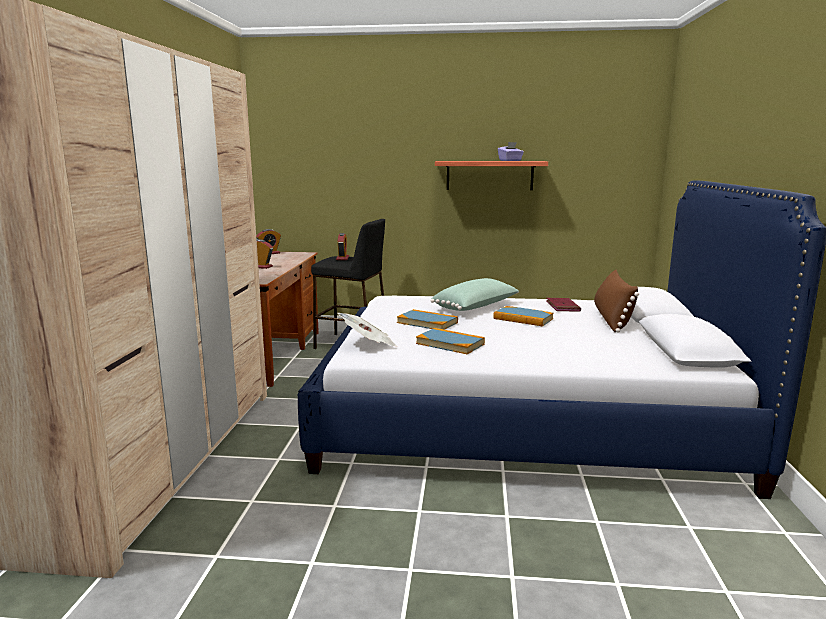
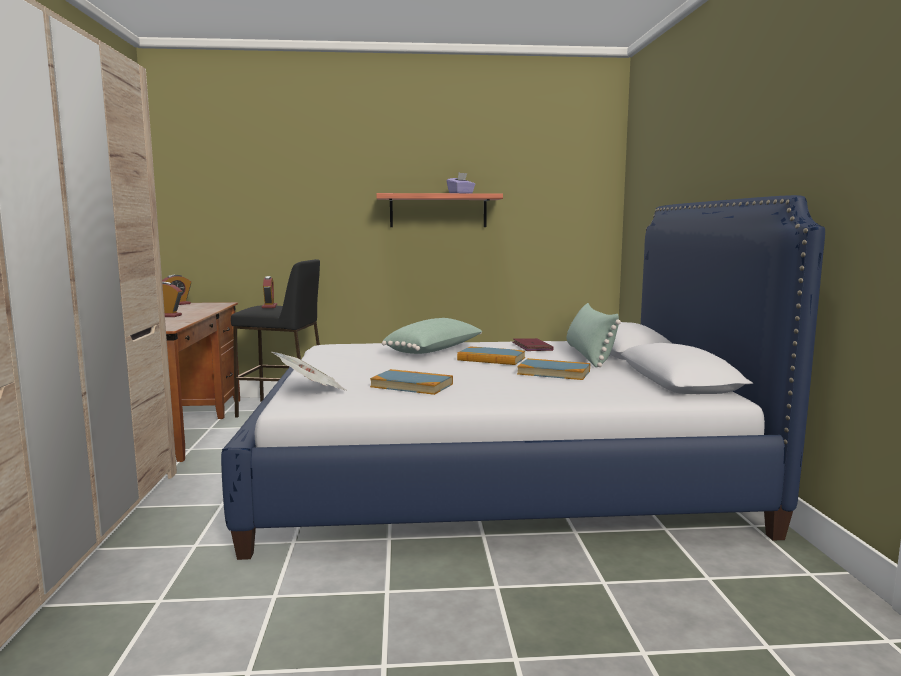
camera: 10 degrees left, 5 degrees down
(427, 322) = (380, 367): book -> book (554, 372)
(612, 319) = (589, 356): brown pillow -> green pillow

